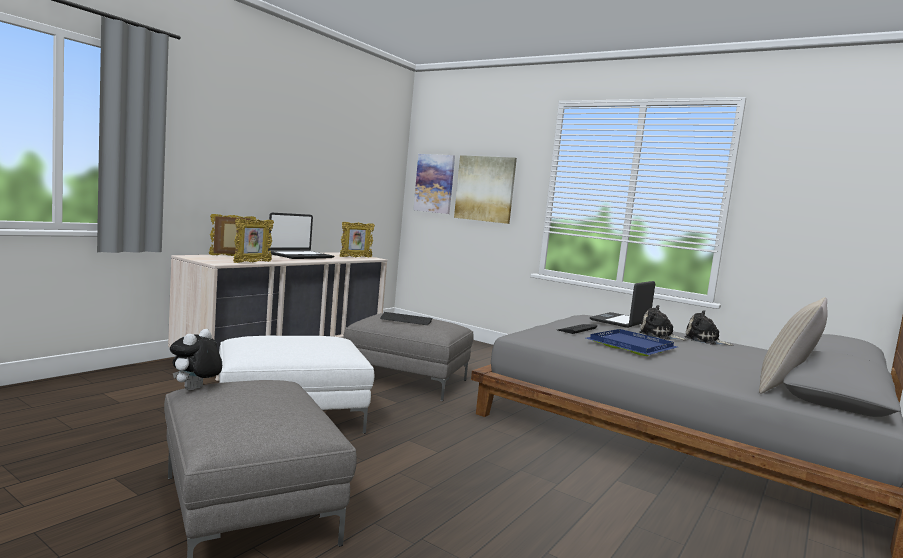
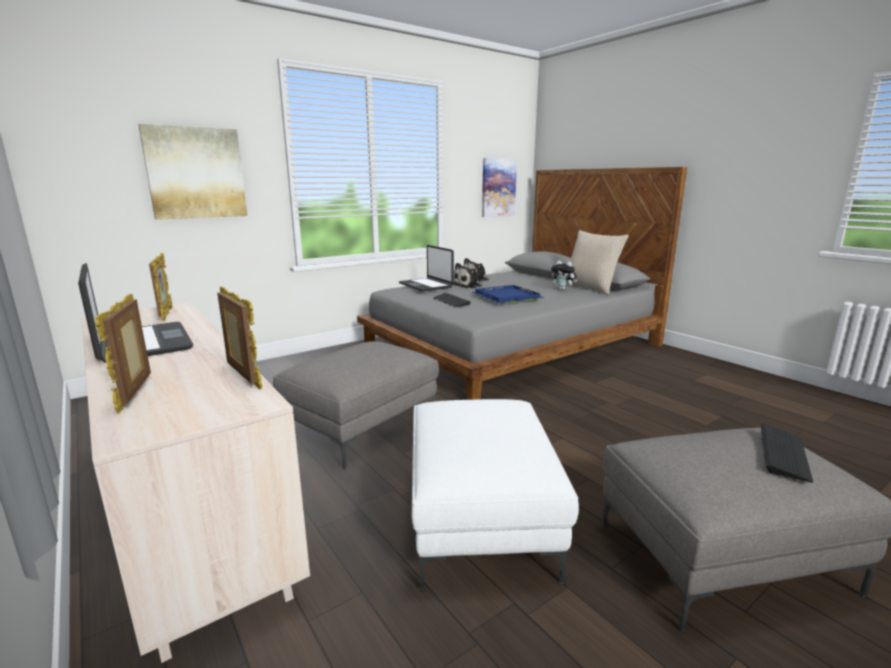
camera: 70 degrees left, 10 degrees up
(195, 390) = (719, 500): plush toy -> plush toy (563, 289)
(406, 320) = (369, 358): keyboard -> keyboard (783, 453)
(434, 183) = (92, 170): picture -> picture (498, 187)

